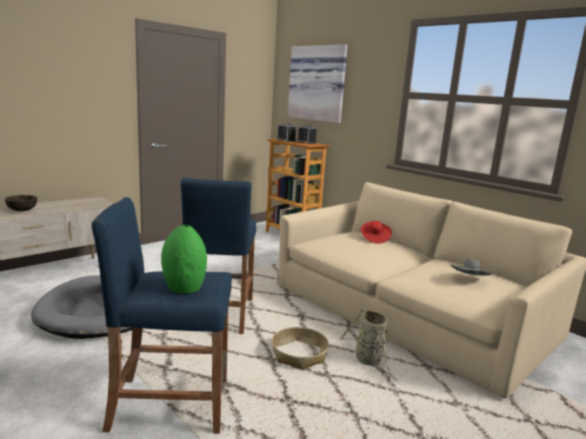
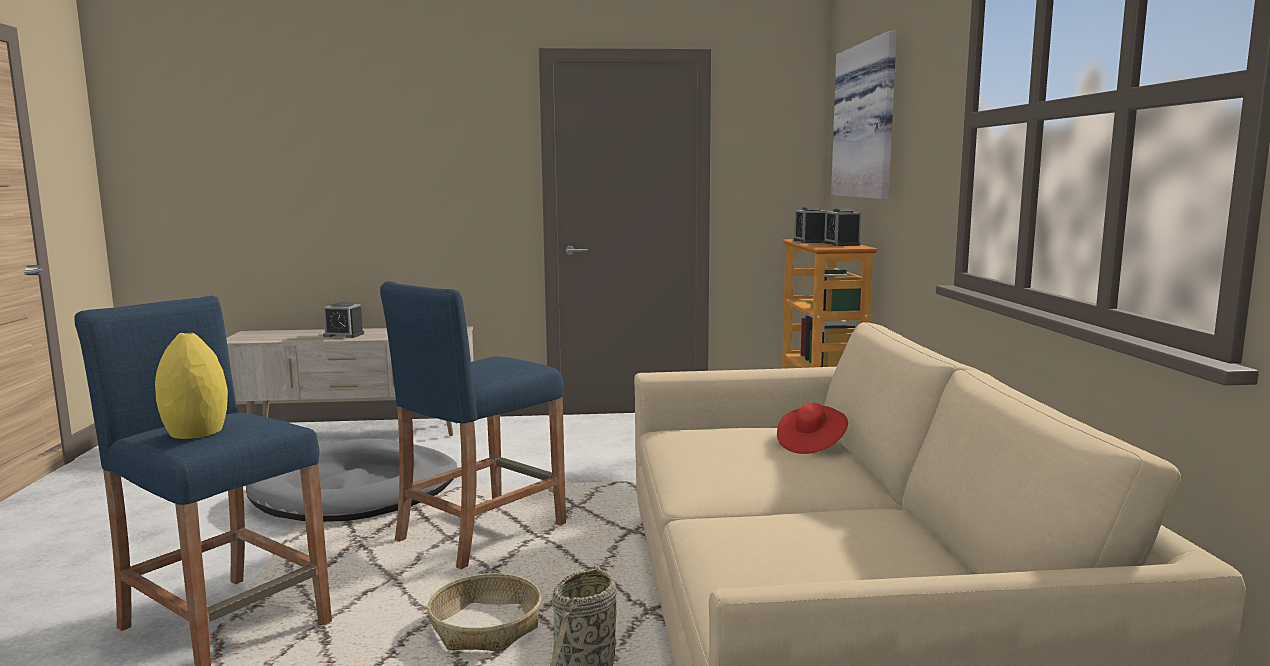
camera: 40 degrees right, 5 degrees down
(22, 210) = (344, 335): brown bowl -> alarm clock
(185, 288) = (194, 433): green vase -> yellow vase
(469, 280) = (842, 558): grey hat -> none

